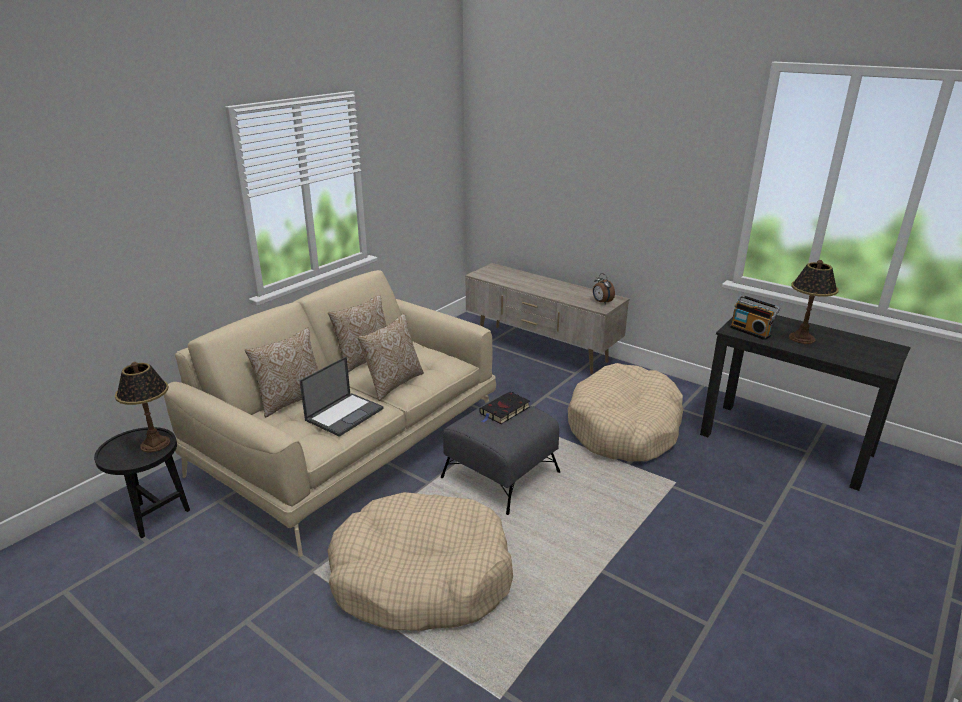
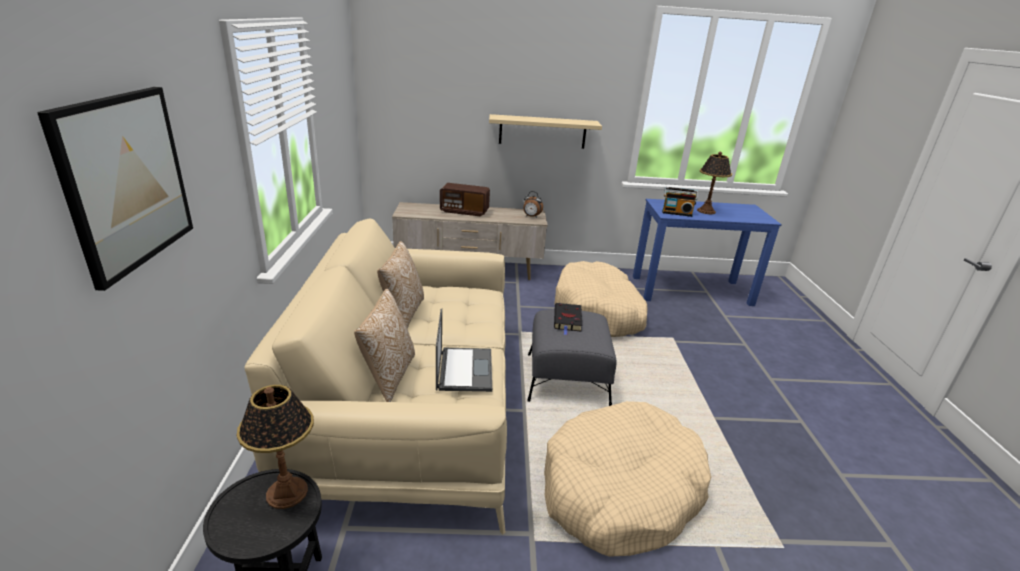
camera: 40 degrees left, 0 degrees up
(100, 215) = (126, 181): none -> picture
(393, 383) = (461, 327): pillow -> none
(539, 283) = (464, 211): none -> radio
(632, 207) = (542, 131): none -> beige shelf
(786, 444) = (691, 290): black desk -> blue desk

